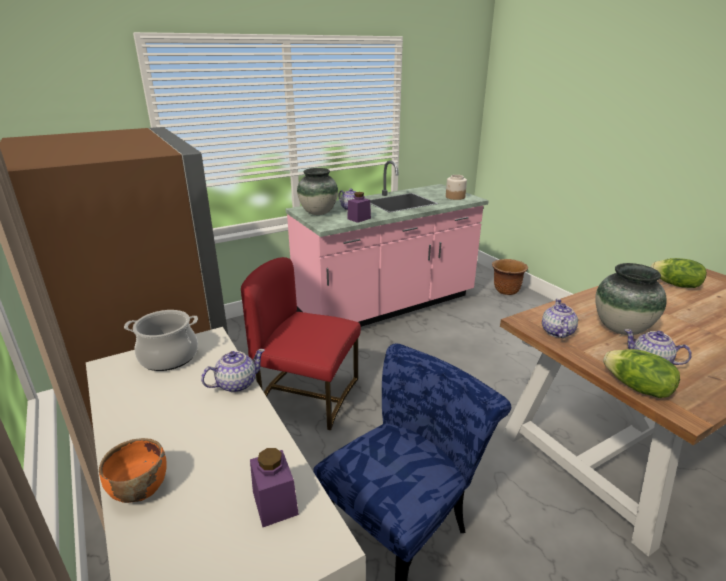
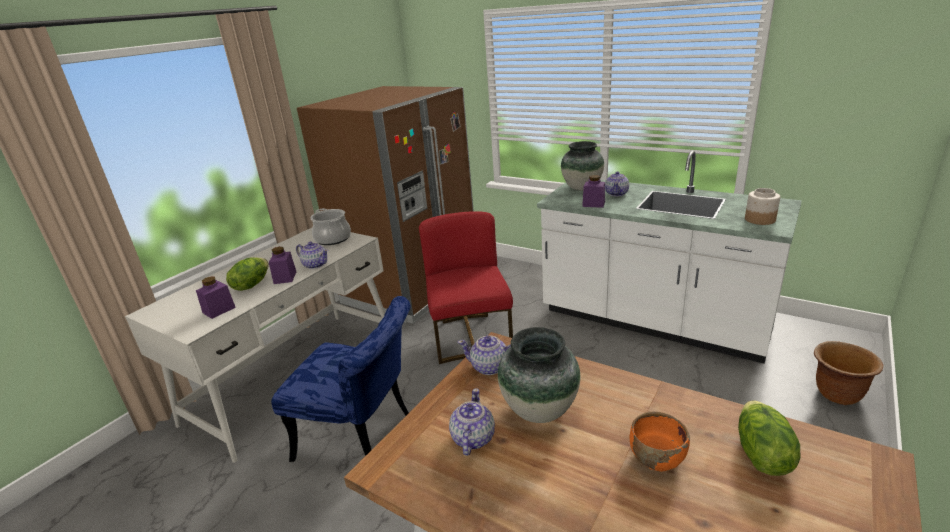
camera: 65 degrees right, 0 degrees up
(139, 488) = (224, 276): orange bowl -> orange bowl (656, 458)
(242, 417) = (285, 277): none -> purple jar
(387, 307) = (652, 322): pink counter -> white counter
(557, 332) = (490, 367): teapot -> teapot turned 150 degrees counterclockwise
(637, 388) = (409, 431): lettuce -> lettuce (251, 285)

